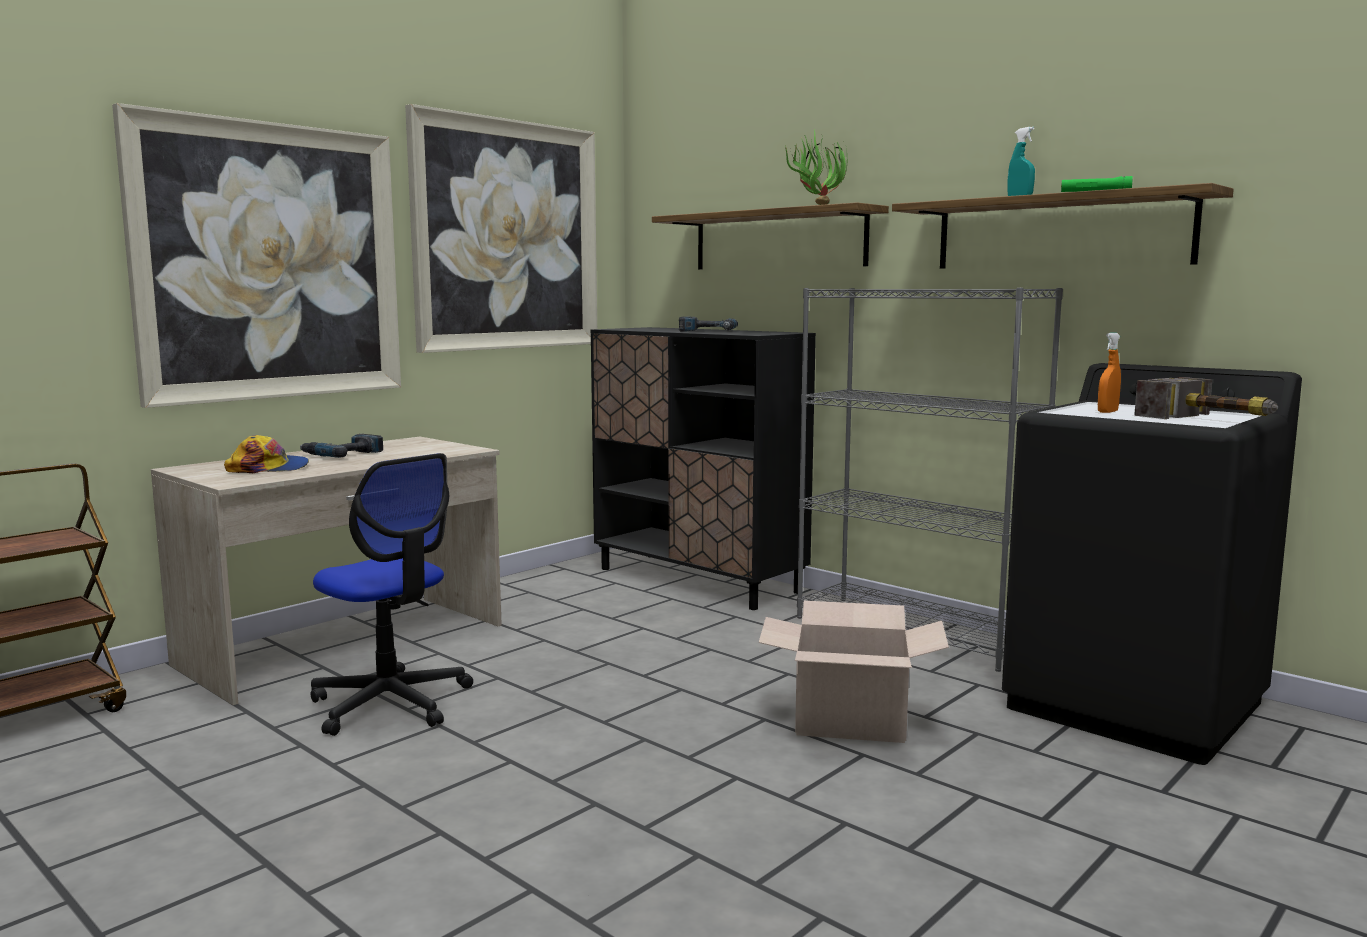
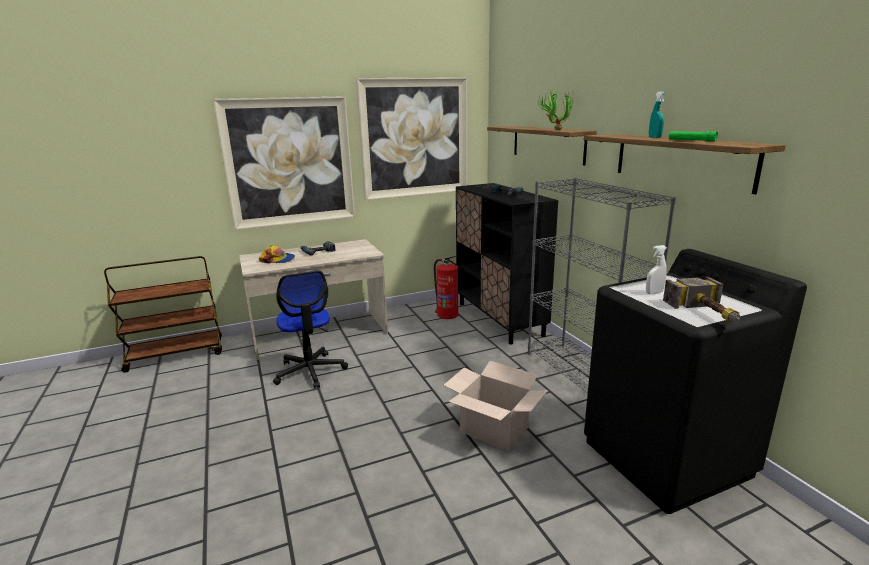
camera: 25 degrees right, 10 degrees up
(592, 585) = (447, 314): none -> fire extinguisher
(1107, 412) = (654, 293): orange spray bottle -> white spray bottle

